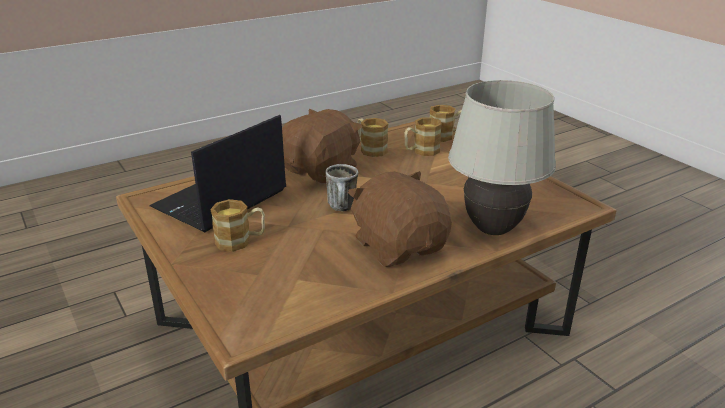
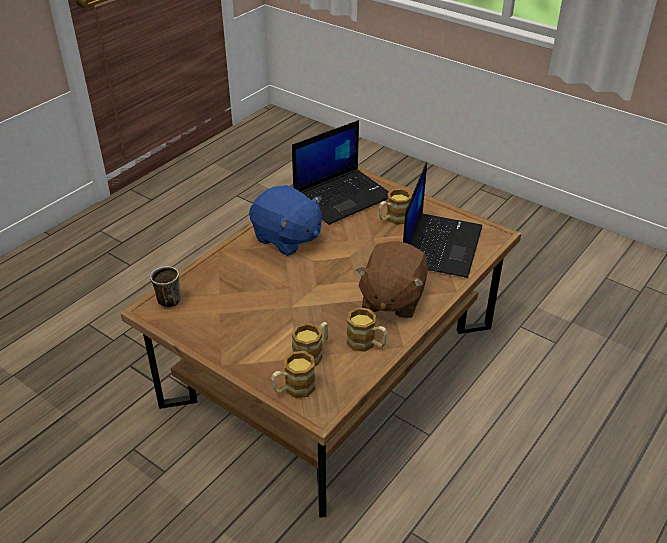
camera: 160 degrees right, 10 degrees up
(280, 287) = (343, 196): none -> laptop
(343, 209) = (344, 261): mug -> mug (167, 298)
(399, 246) = (287, 238): brown plush toy -> blue plush toy
(492, 229) = (224, 268): white table lamp -> none

